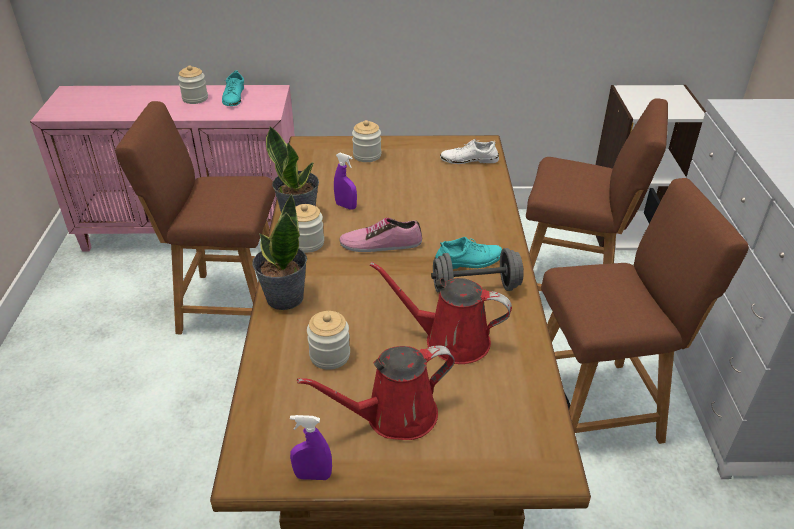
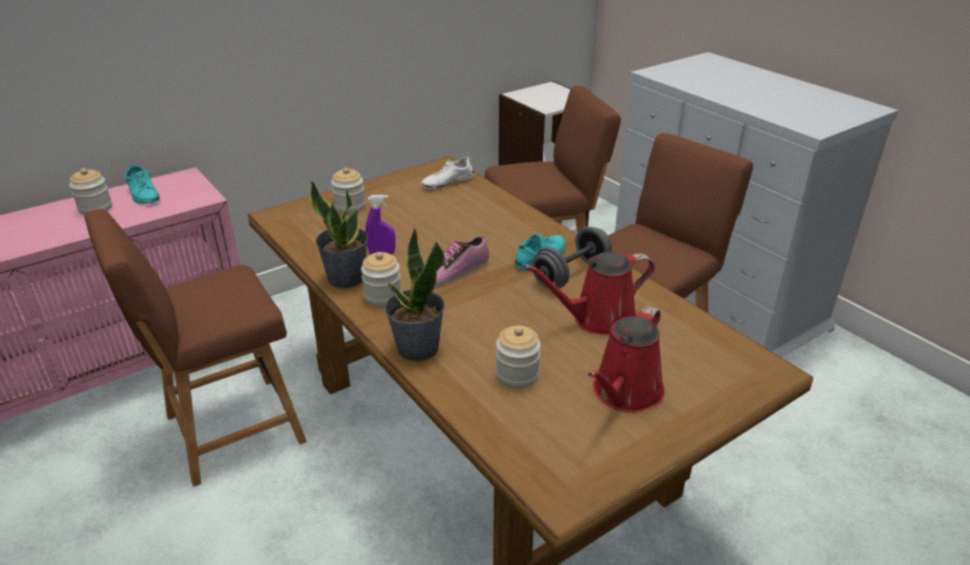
camera: 35 degrees left, 5 degrees down
(313, 476) = (618, 470): purple spray bottle -> none

